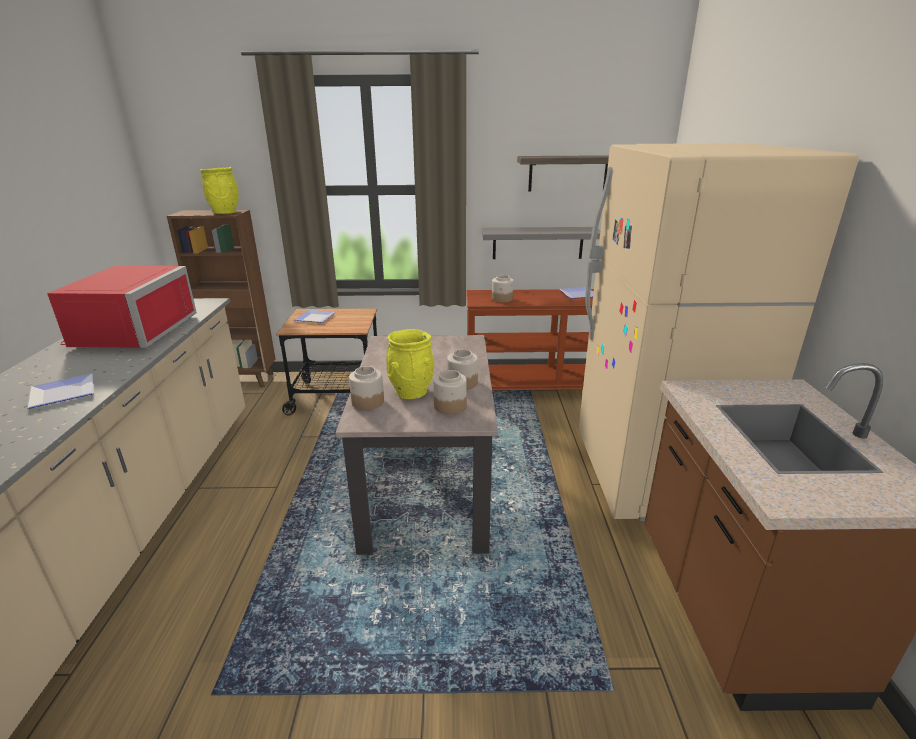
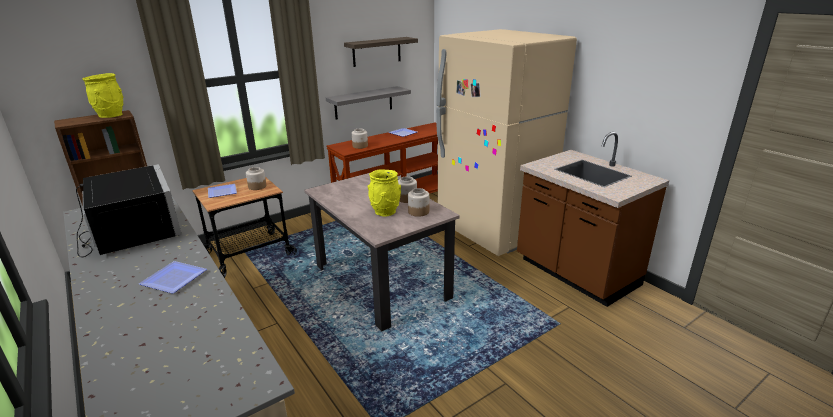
camera: 35 degrees left, 0 degrees up
(129, 331) = (130, 231): red microwave -> black microwave
(367, 402) = (368, 224): jar -> jar (257, 186)

